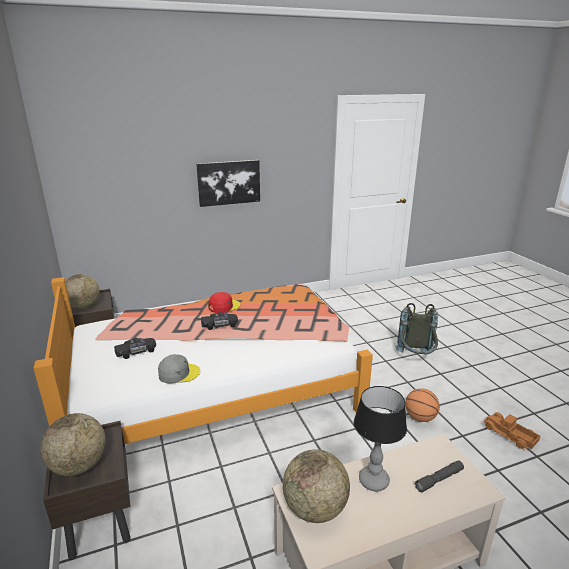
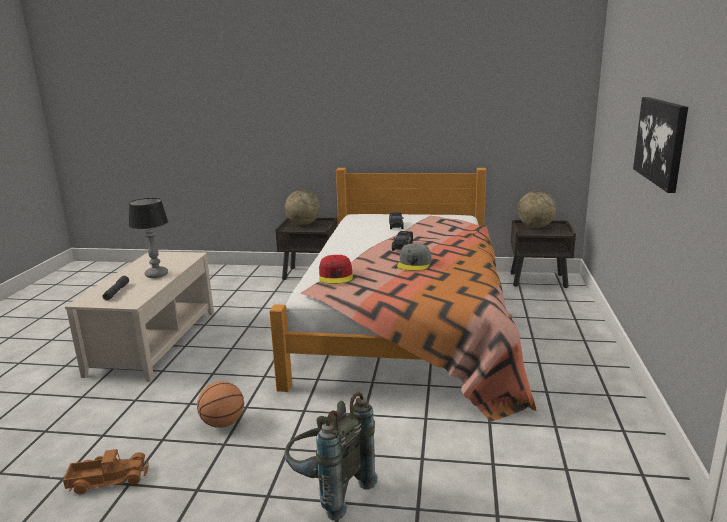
camera: 120 degrees right, 5 degrees down
(178, 373) = (346, 233): grey cap -> grey cap (414, 263)
(224, 306) = (447, 252): red cap -> red cap (336, 276)
(315, 508) = (173, 258): globe -> none

